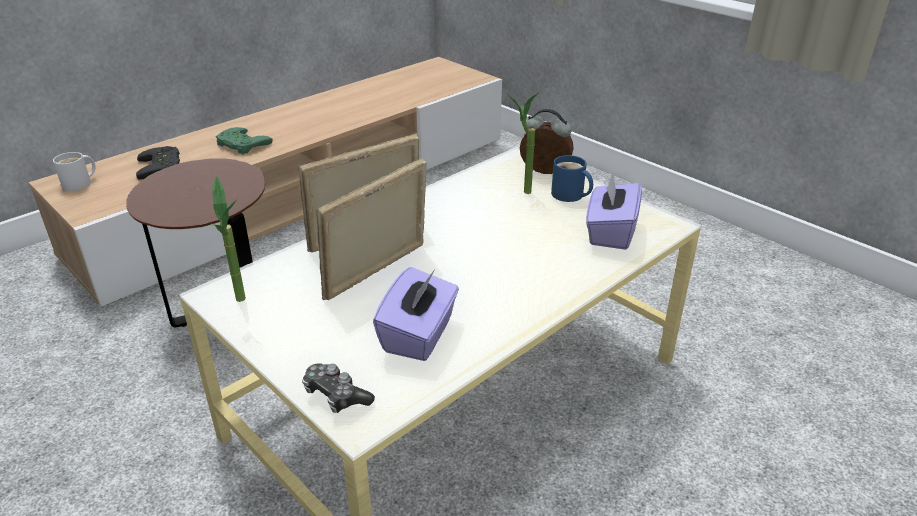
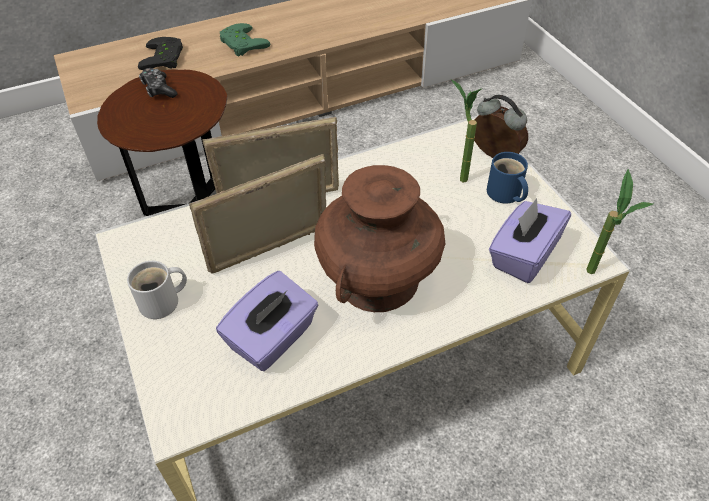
camera: 20 degrees right, 15 degrees up
(80, 184) = (91, 65): white mug -> white mug (163, 302)
(244, 304) = (141, 258): potted plant -> potted plant (595, 278)
(336, 395) = (171, 387): game controller -> game controller (159, 89)
(493, 274) = (377, 280): none -> brown vase

